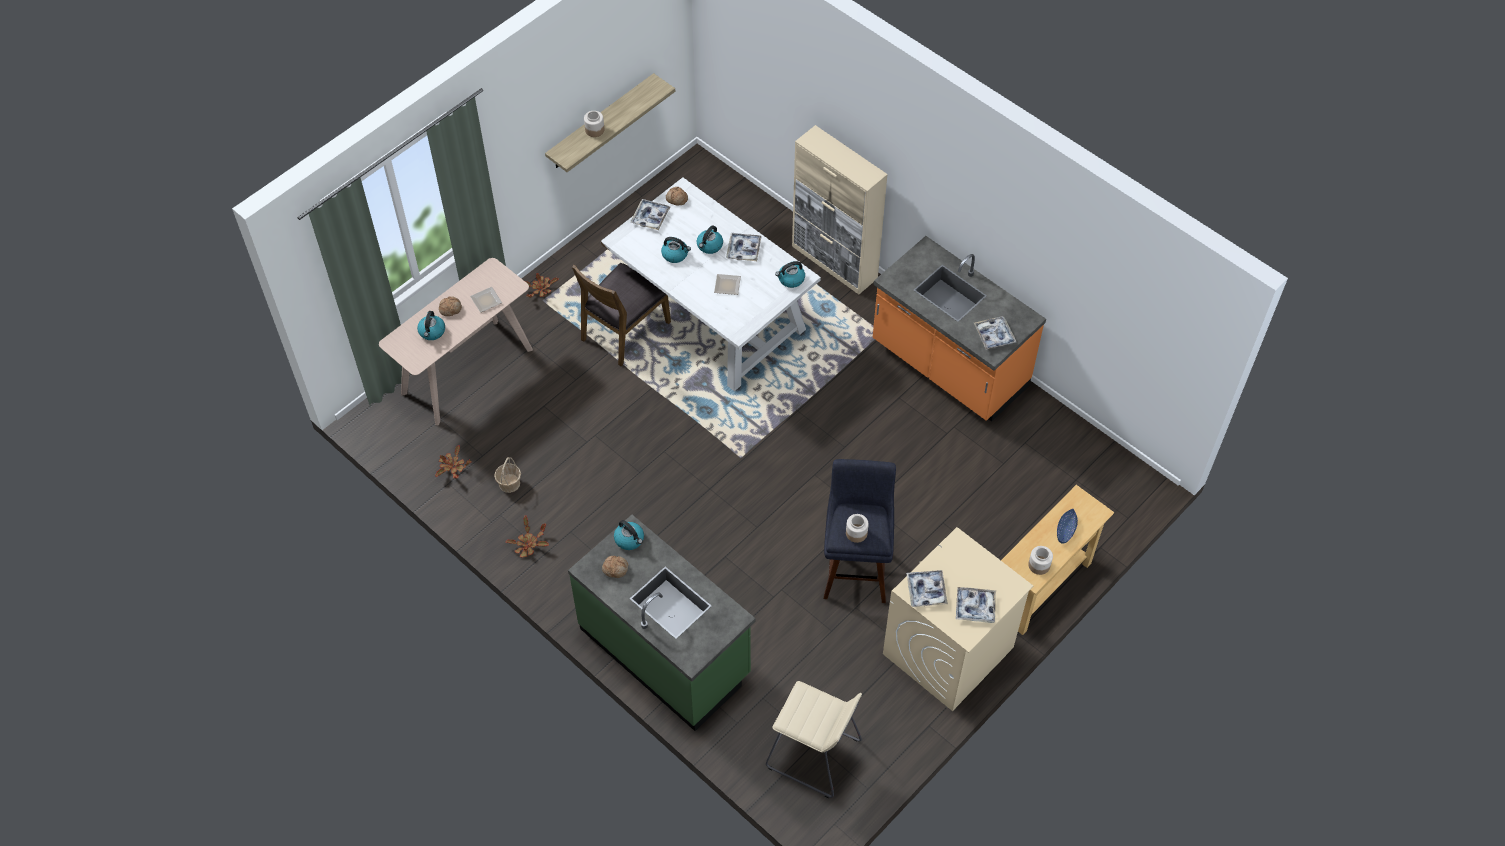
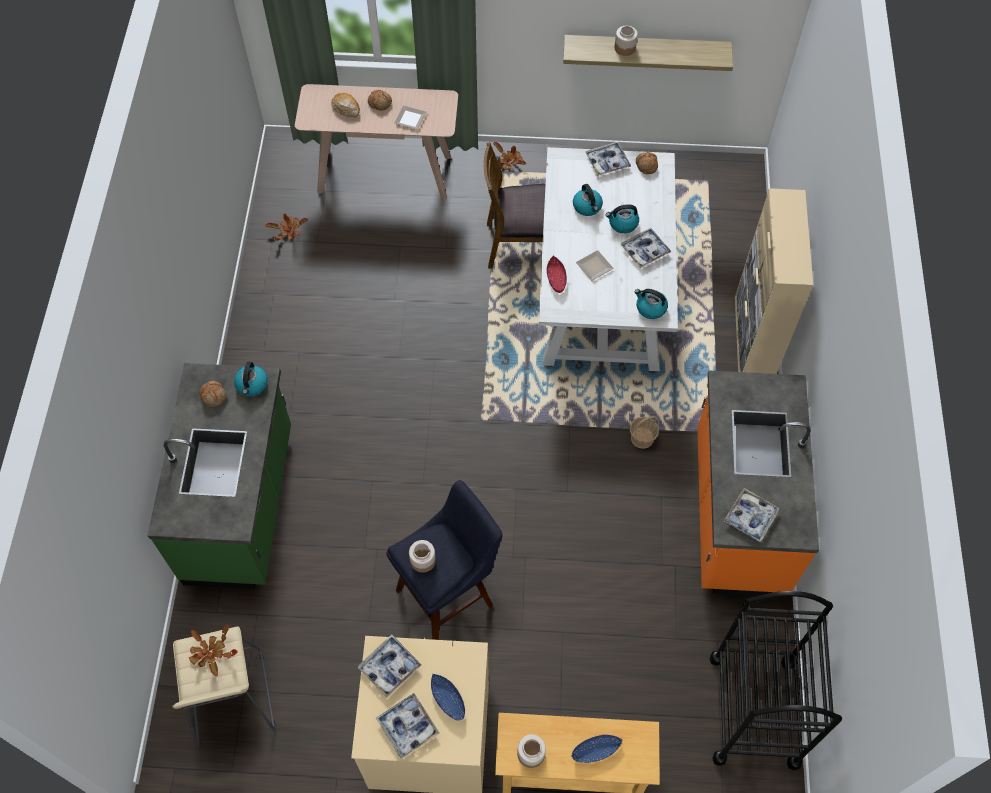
camera: 50 degrees right, 5 degrees up
(432, 332) = (346, 108): kettle -> bread
(509, 483) = (307, 278): basket -> basket (642, 438)
(528, 544) = (262, 333): potted plant -> potted plant (211, 653)
(714, 312) = (556, 278): none -> red bowl
(975, 573) = (447, 699): none -> blue bowl
(1085, 458) = (754, 710): none -> black cart

